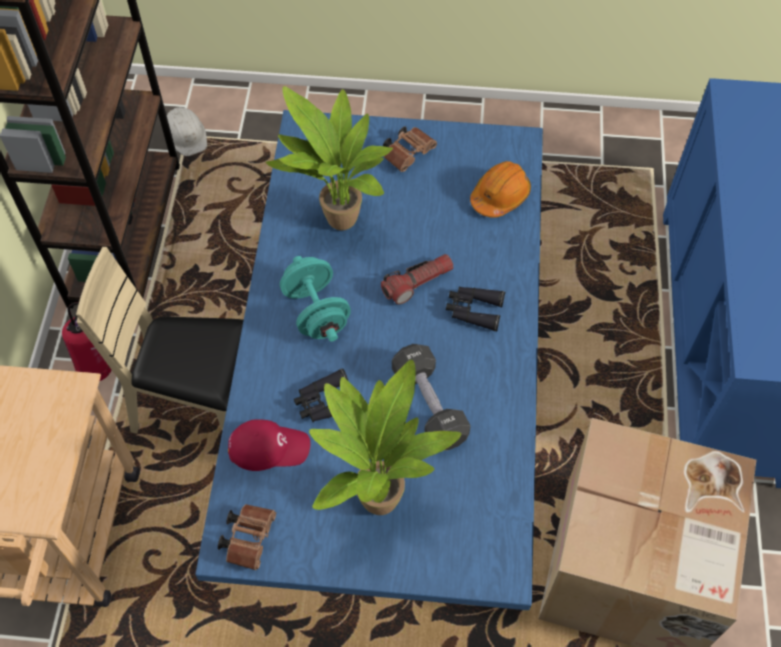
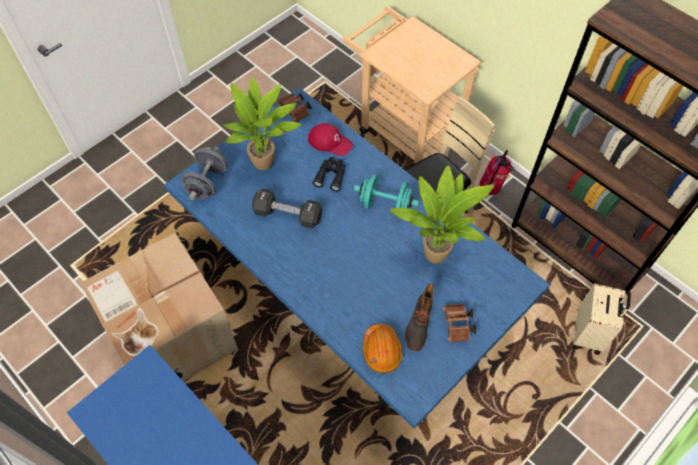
camera: 130 degrees right, 0 degrees up
(186, 134) = (643, 327): white hard hat -> none
(235, 172) = (588, 334): none -> beige suitcase
(269, 447) = (330, 142): red cap -> red cap turned 105 degrees counterclockwise
(417, 283) = (361, 261): flashlight -> none
(441, 185) = (418, 325): none -> boot
(474, 310) = (319, 274): black binoculars -> none
(474, 547) = (207, 182): none -> grey dumbbell

